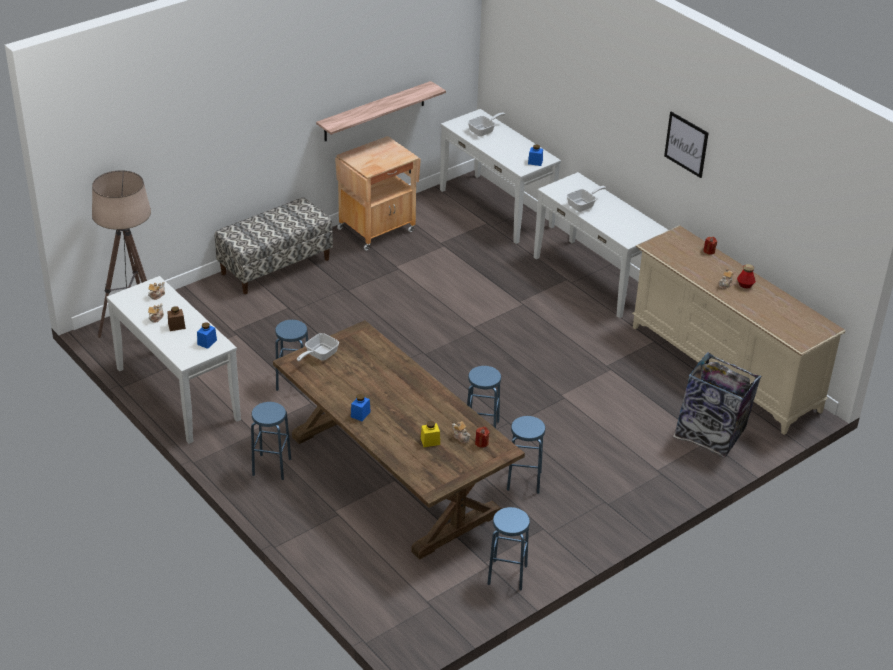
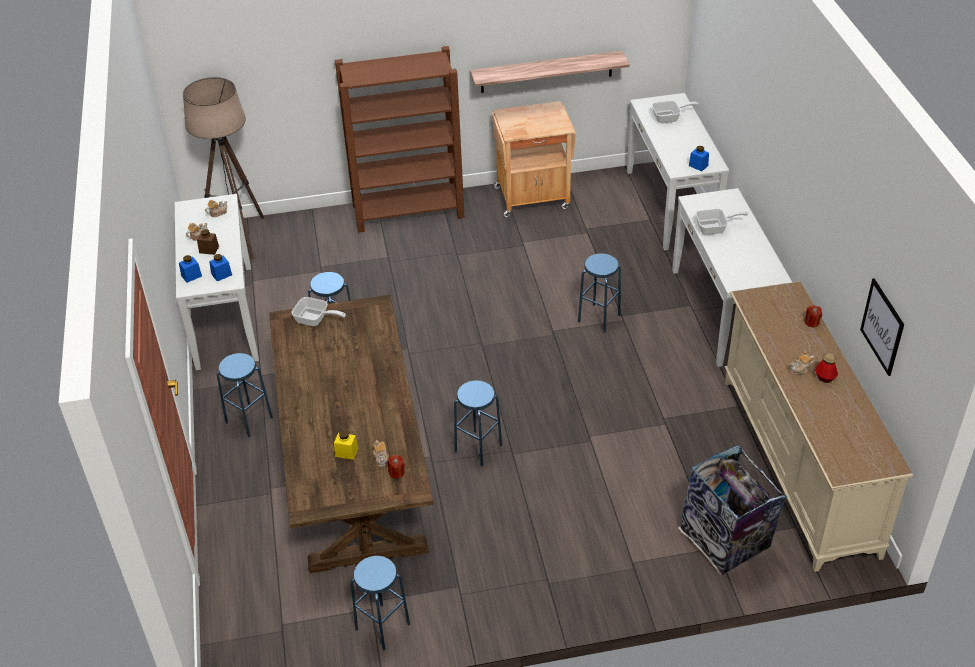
camera: 30 degrees right, 5 degrees up
(275, 266) = (408, 210): bench -> brown bookcase
(319, 355) = (315, 320): frying pan -> frying pan turned 135 degrees counterclockwise
(360, 414) = (303, 398): blue jar -> blue jar (191, 276)
(524, 481) = (479, 523): blue stool -> blue stool (599, 318)
(686, 144) = (817, 187): picture -> picture (882, 327)

